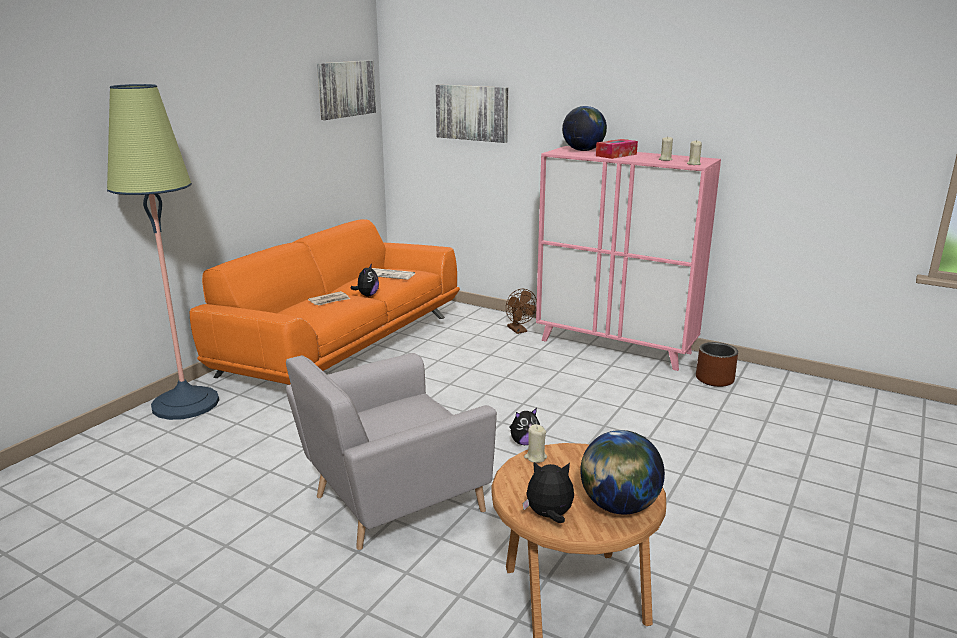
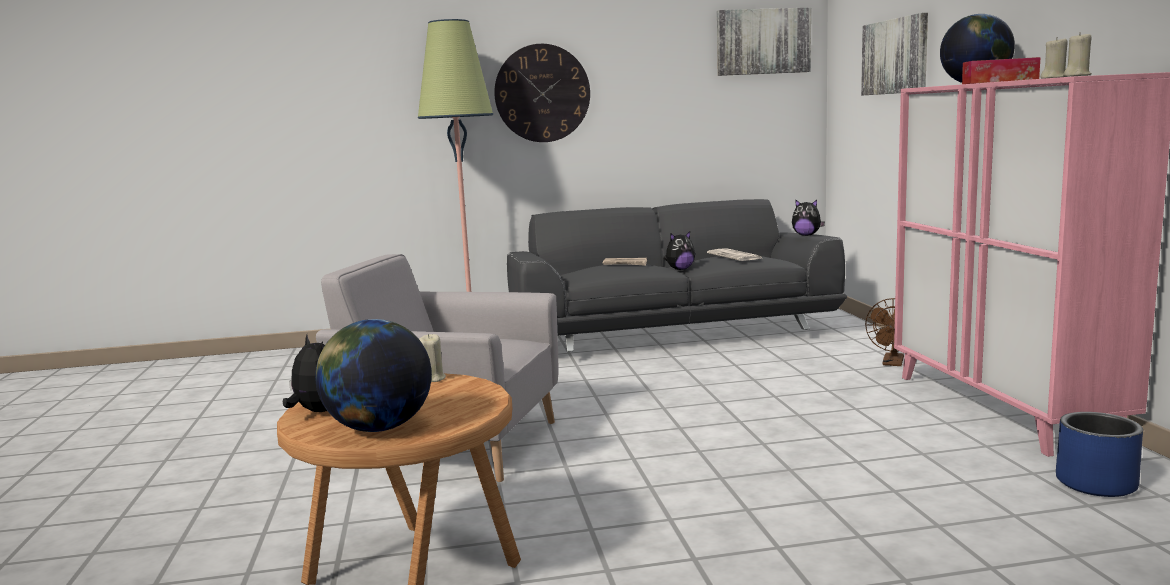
camera: 50 degrees right, 10 degrees down
(198, 148) = (542, 93): none -> wall clock
(341, 345) = (670, 333): orange sofa -> grey sofa
(524, 442) = (662, 450): plush toy -> plush toy (806, 235)
(715, 379) = (1096, 484): brown planter -> blue planter

